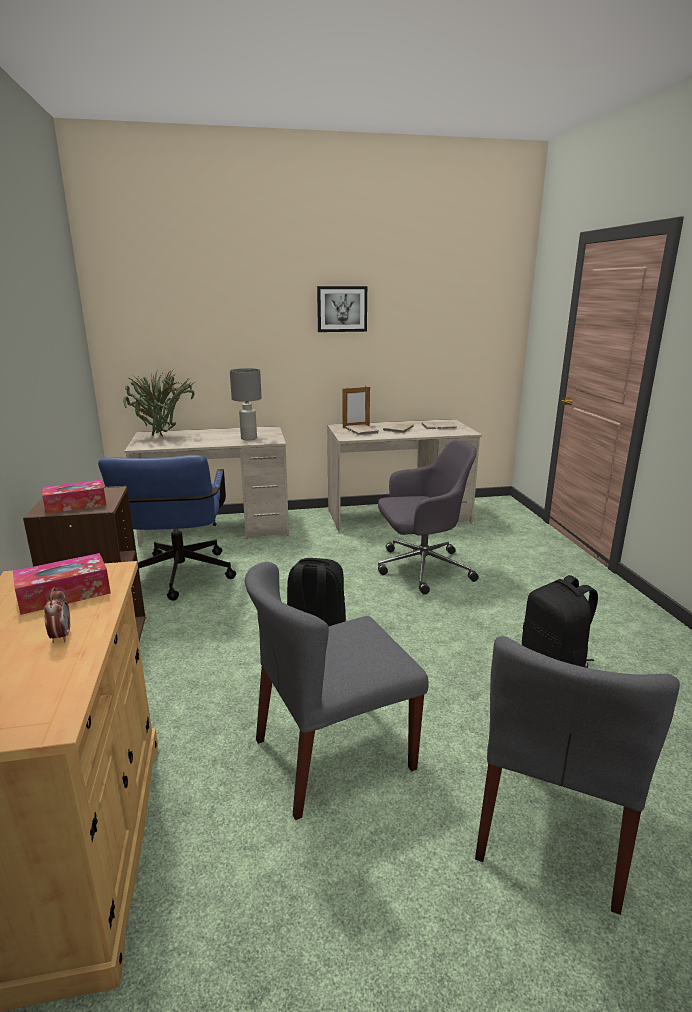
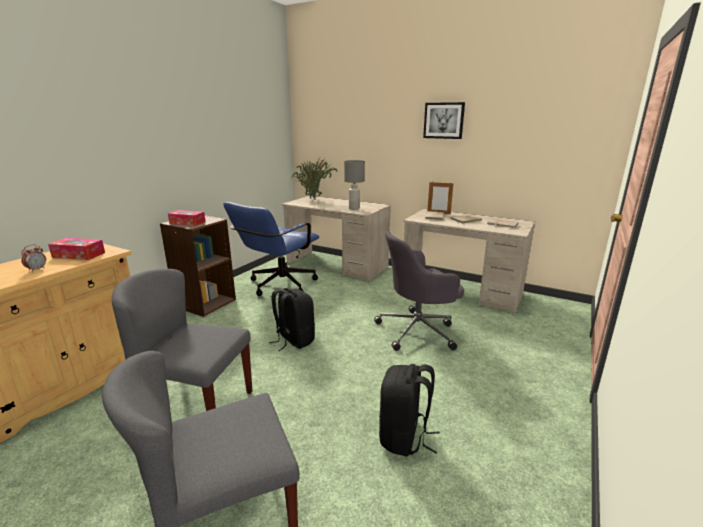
camera: 40 degrees right, 0 degrees up
(421, 568) = (418, 331): grey office chair -> grey office chair turned 135 degrees clockwise

